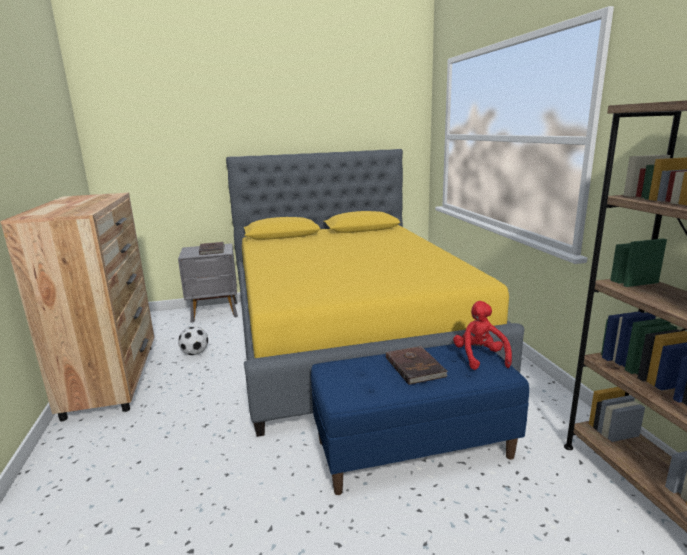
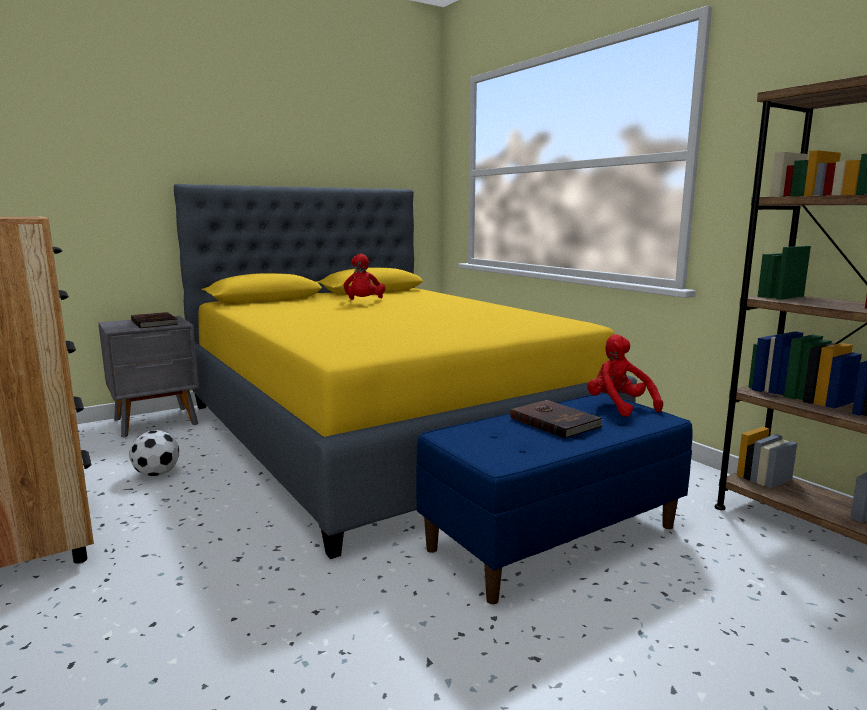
camera: 20 degrees left, 5 degrees down
(343, 242) = (364, 302): none -> red plush toy

